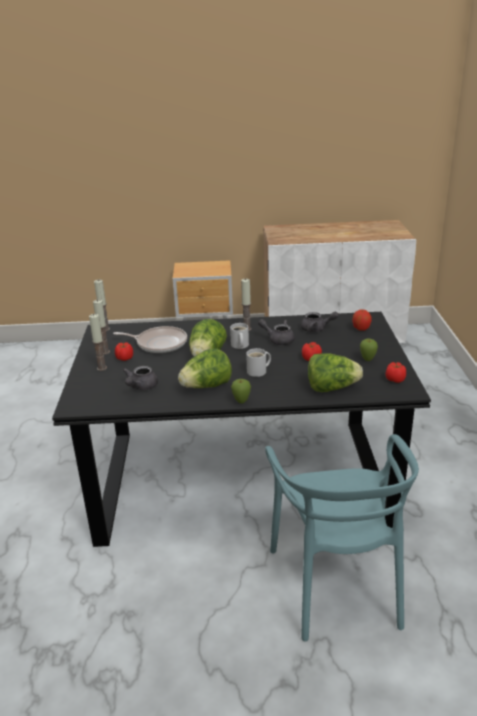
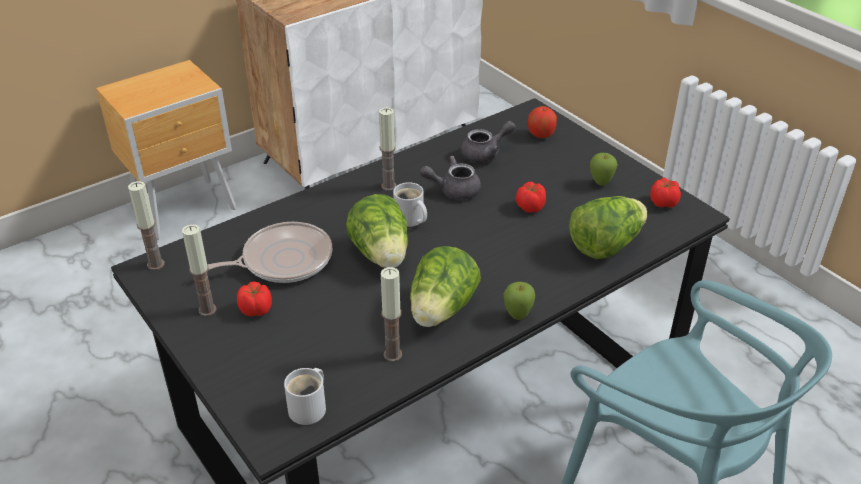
camera: 35 degrees left, 10 degrees up
(101, 368) = (237, 343): candle -> candle (392, 354)
(141, 387) = (344, 352): grey teapot -> none
(258, 371) = (485, 255): white mug -> white mug (310, 408)

